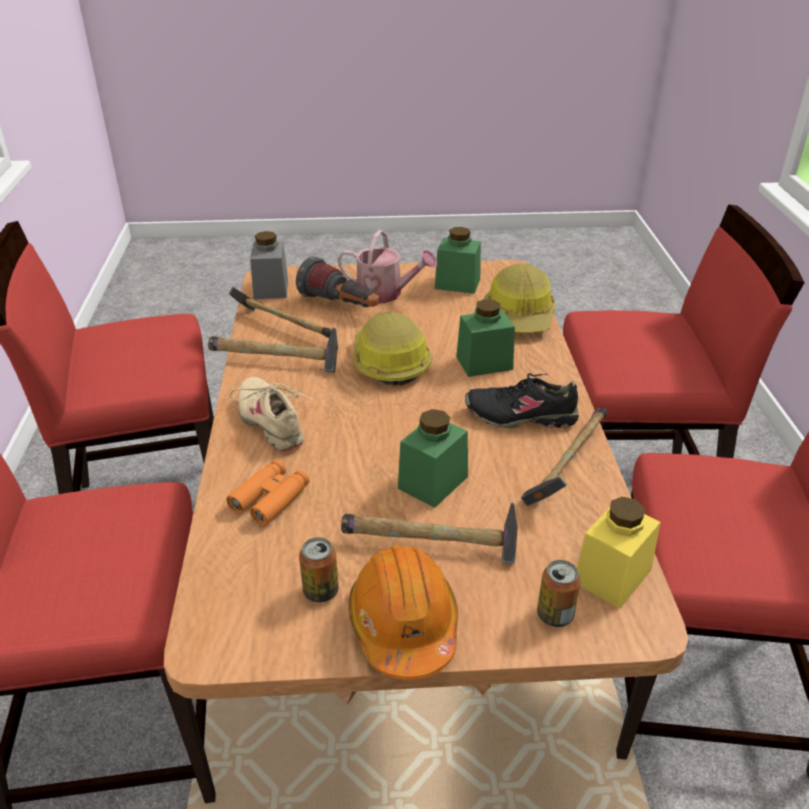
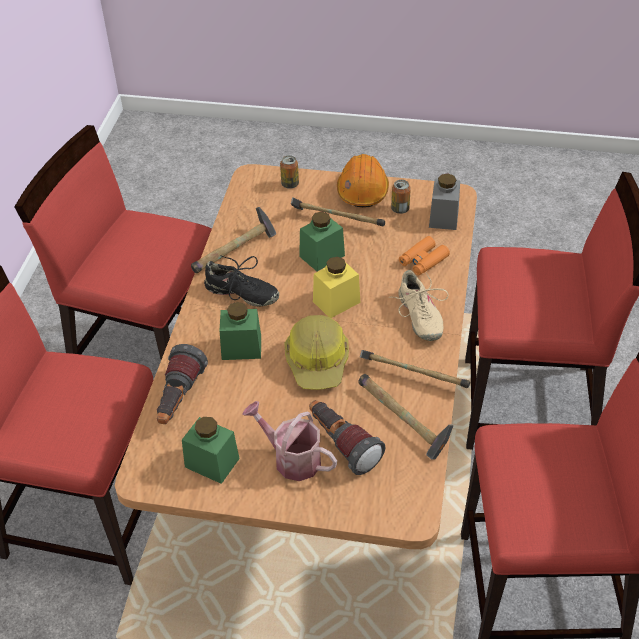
camera: 165 degrees left, 10 degrees up
(271, 288) = (410, 490): grey jar -> grey jar (443, 217)
(520, 316) = (179, 400): hard hat -> flashlight
(612, 576) = (251, 195): yellow jar -> yellow jar (336, 302)

